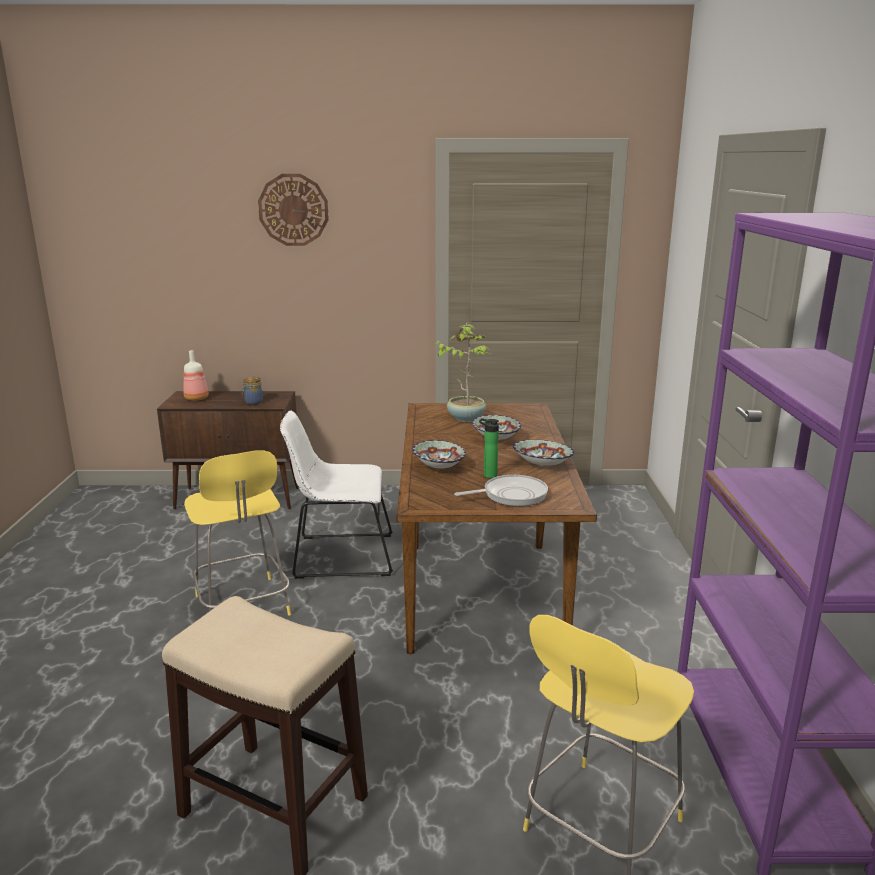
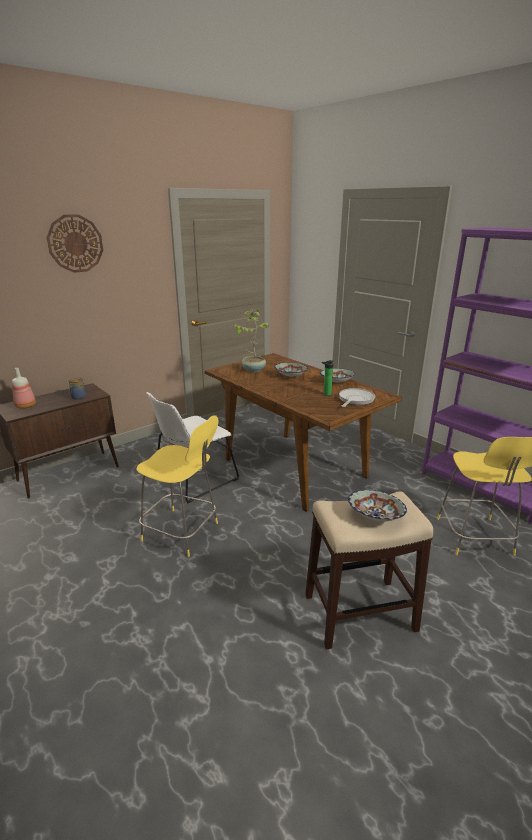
camera: 40 degrees left, 5 degrees up
(438, 467) = (296, 398): bowl -> bowl (375, 517)

